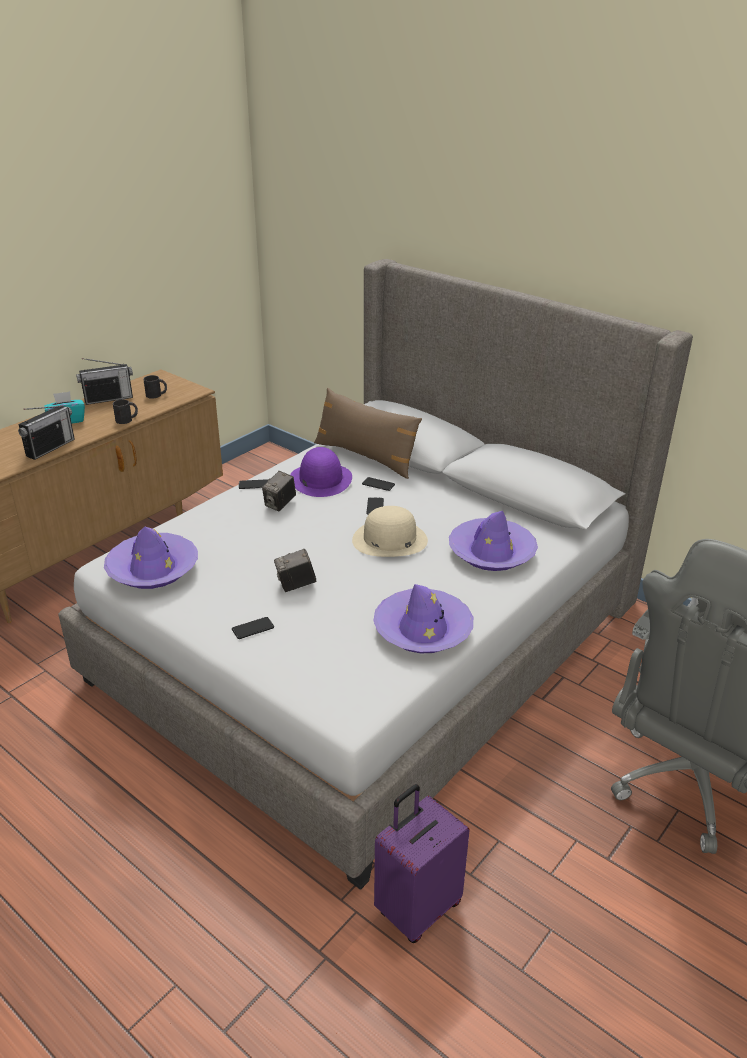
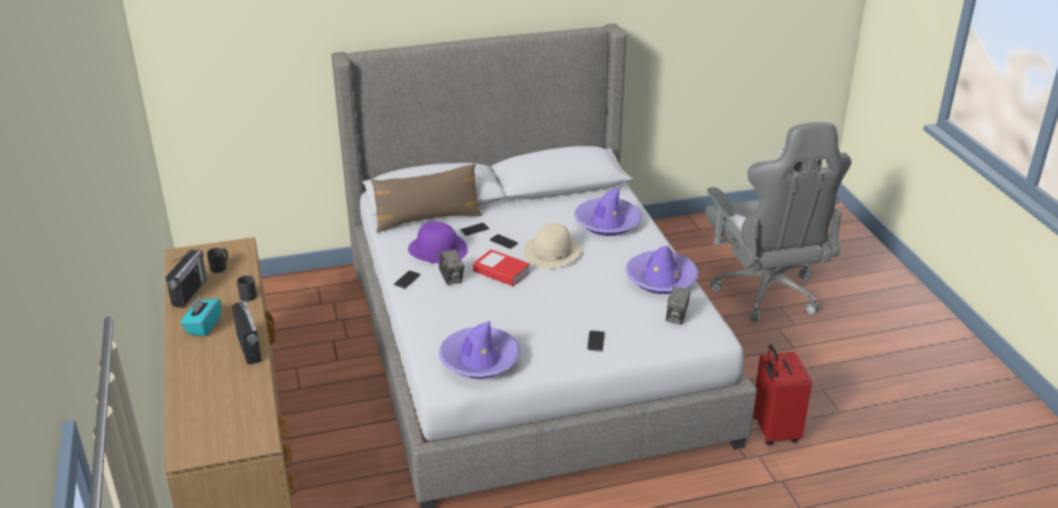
camera: 55 degrees left, 0 degrees up
(296, 585) = (563, 307): camera -> camera (676, 317)
(319, 525) = (501, 272): none -> book
(417, 907) = (773, 431): purple suitcase -> red suitcase

